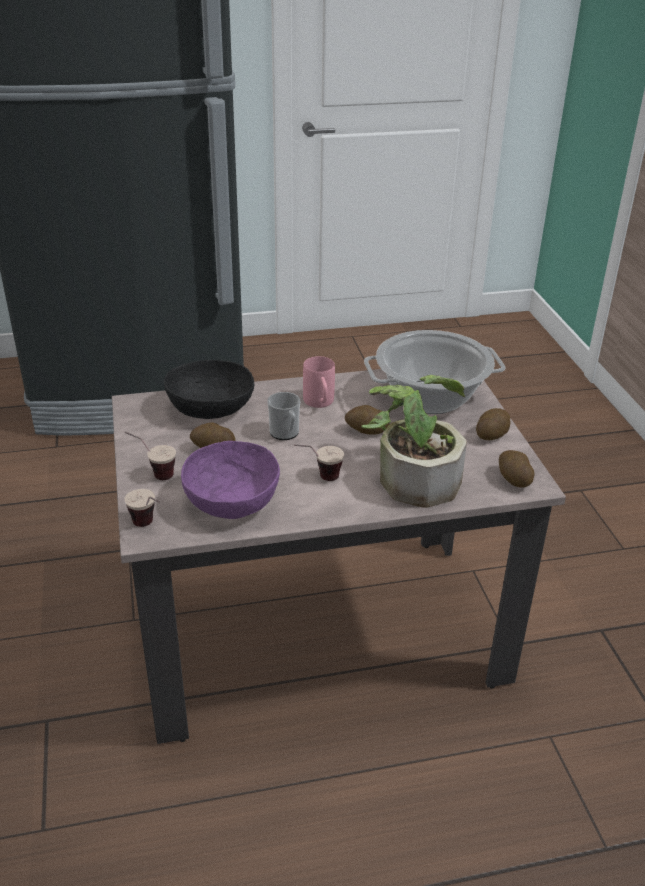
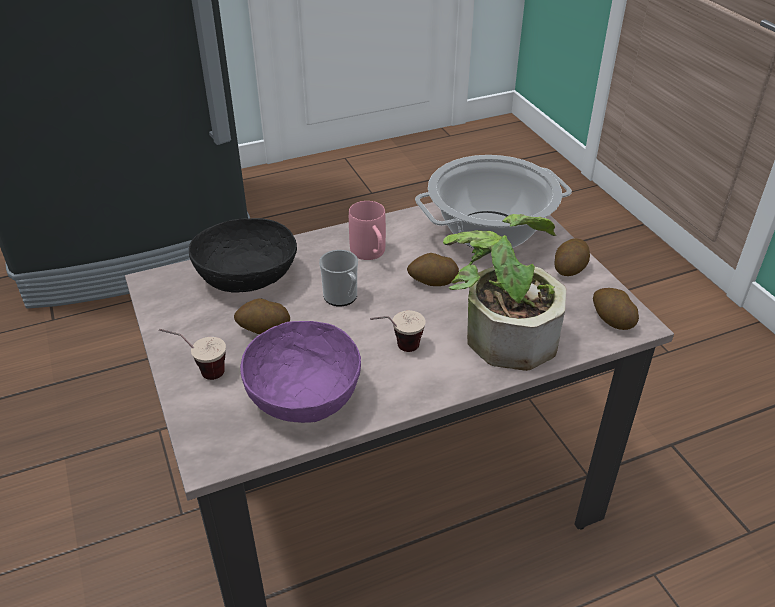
camera: 10 degrees left, 5 degrees up
(149, 527) = (212, 446): cup -> none

